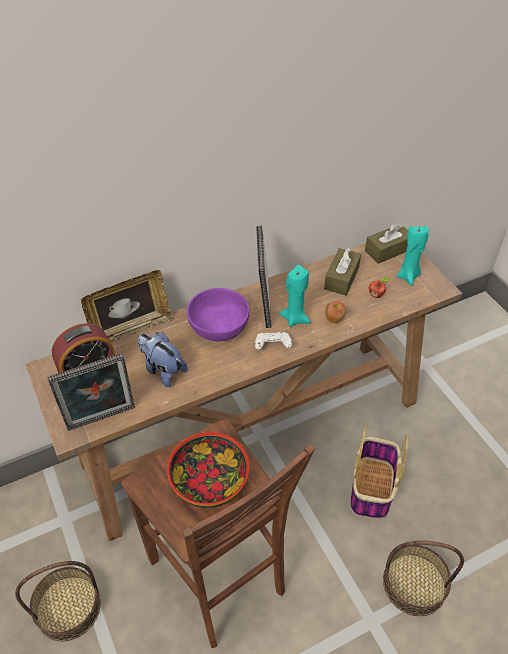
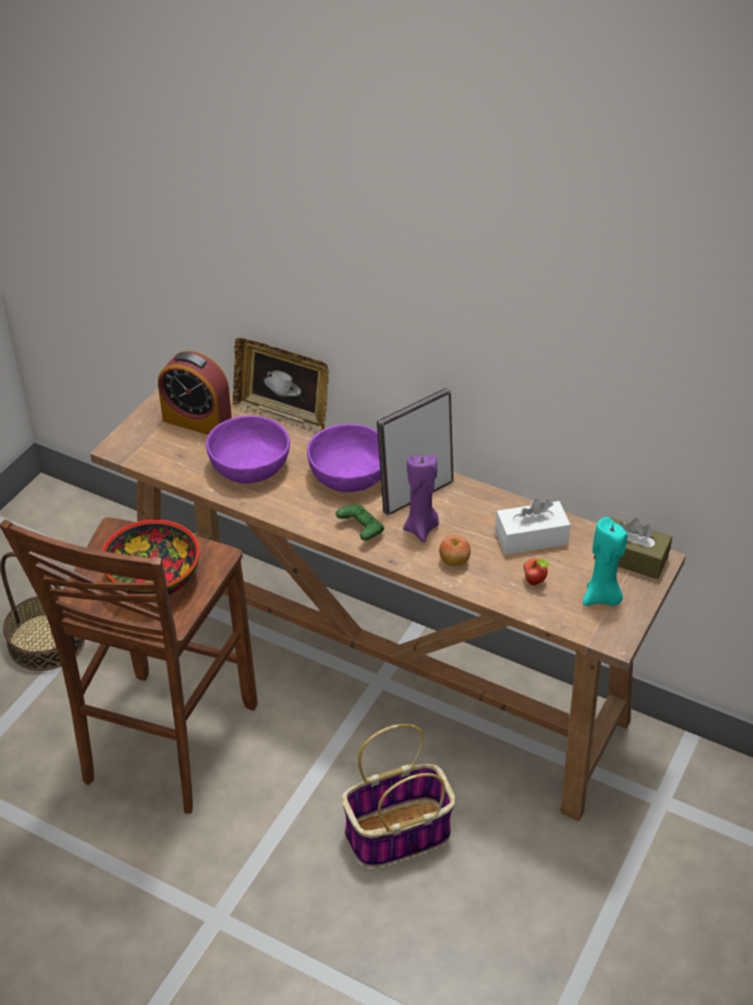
camera: 55 degrees right, 5 degrees down
(102, 420) = (151, 459): picture frame -> none
(162, 370) = (249, 466): plush toy -> purple bowl
(272, 346) = (361, 530): white game controller -> green game controller
(295, 318) = (421, 528): turquoise candle -> purple candle
(341, 278) = (531, 538): brown tissue box -> white tissue box
(414, 583) = (298, 942): basket -> none

